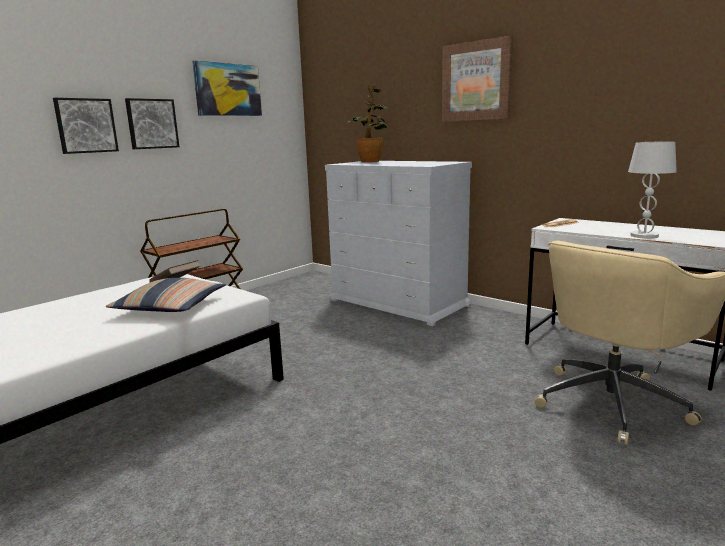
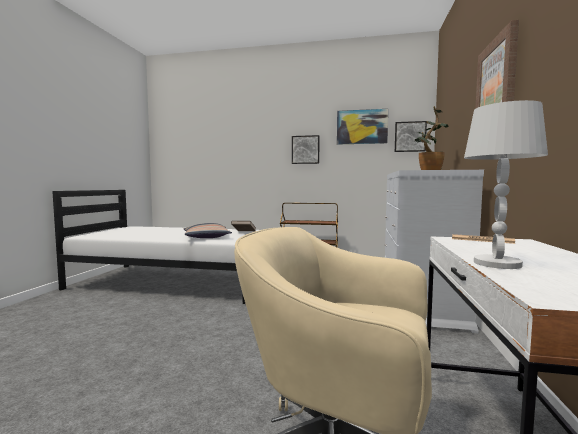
camera: 60 degrees right, 10 degrees down
(86, 125) = (270, 151): picture -> picture (410, 137)

